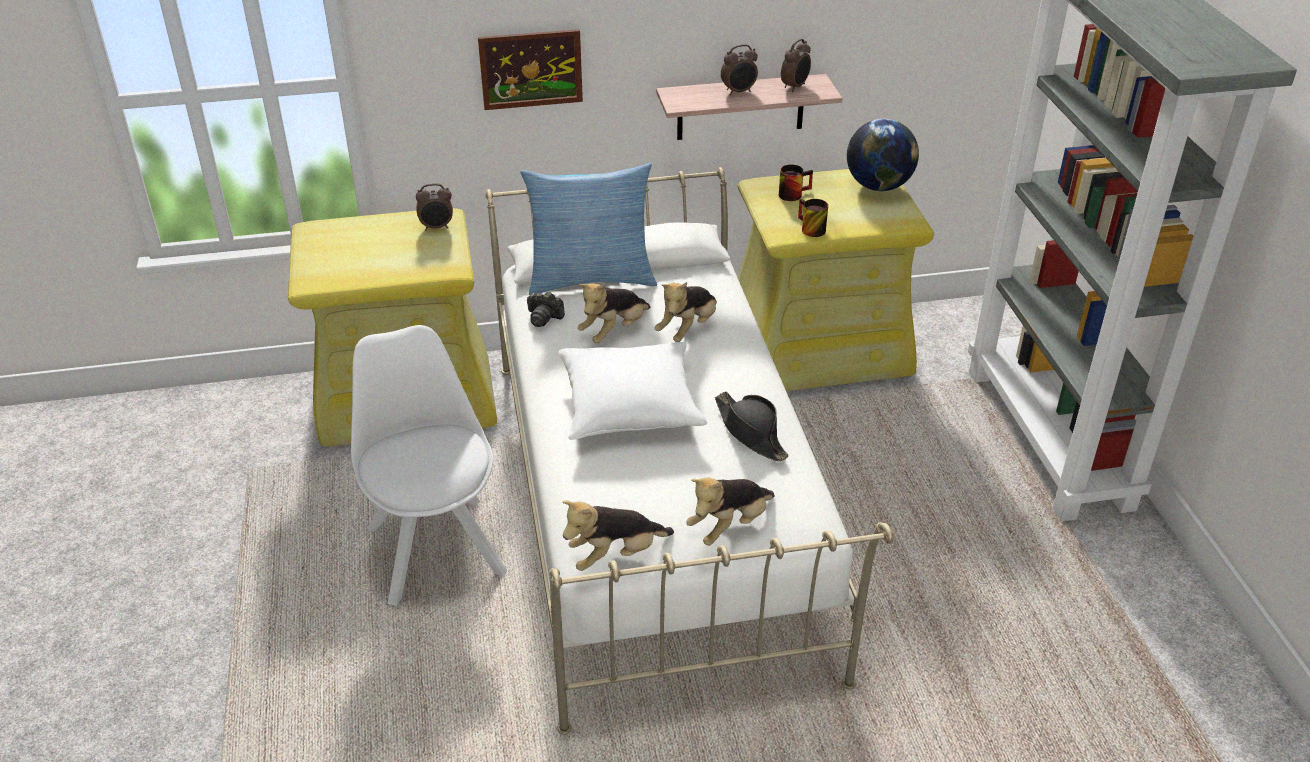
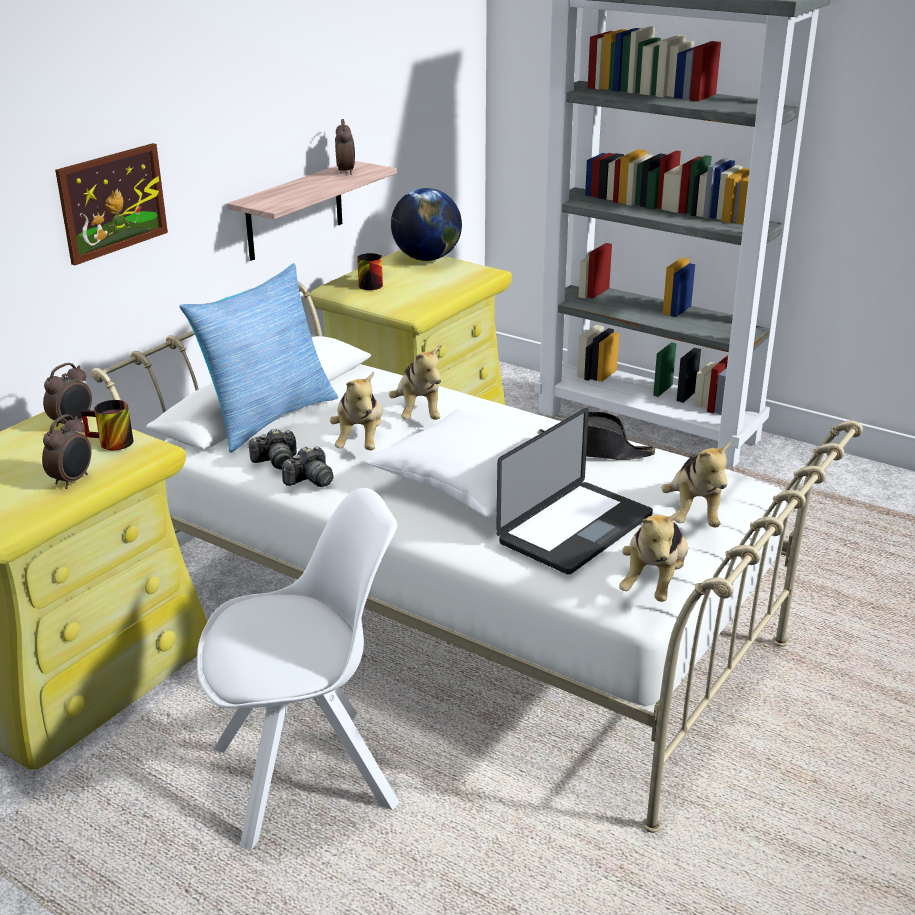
camera: 45 degrees left, 10 degrees down
(436, 547) = (307, 775): white chair -> white chair turned 135 degrees clockwise
(541, 344) = (310, 480): none -> camera
(631, 484) = (575, 529): none -> laptop
(739, 92) = (307, 186): alarm clock -> alarm clock (73, 480)
(809, 229) = (425, 300): mug -> mug (109, 443)

